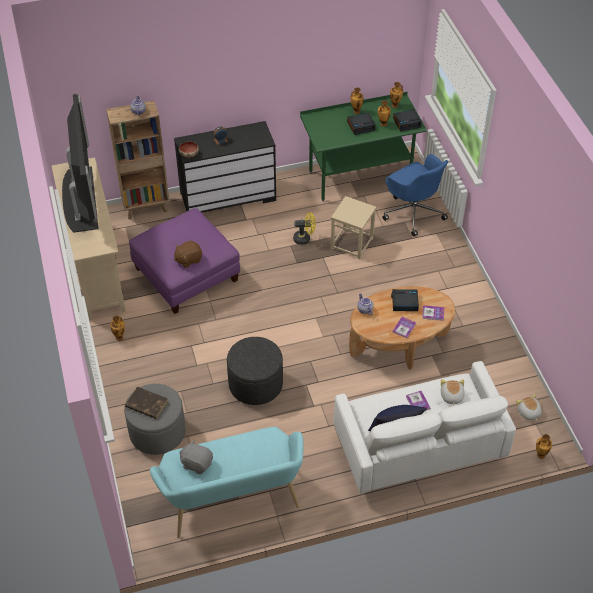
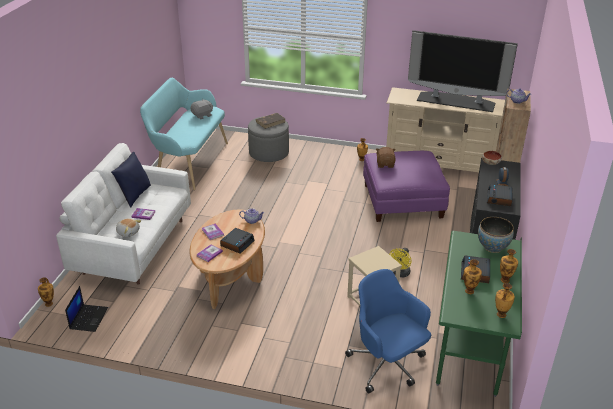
camera: 120 degrees right, 15 degrees down
(255, 384) = (267, 197): grey ottoman -> none
(321, 125) = (492, 247): none -> bowl
(407, 122) = (461, 310): alarm clock -> alarm clock (499, 198)
(413, 211) = (387, 365): blue office chair -> blue office chair turned 60 degrees clockwise
(528, 412) = (88, 318): plush toy -> laptop

